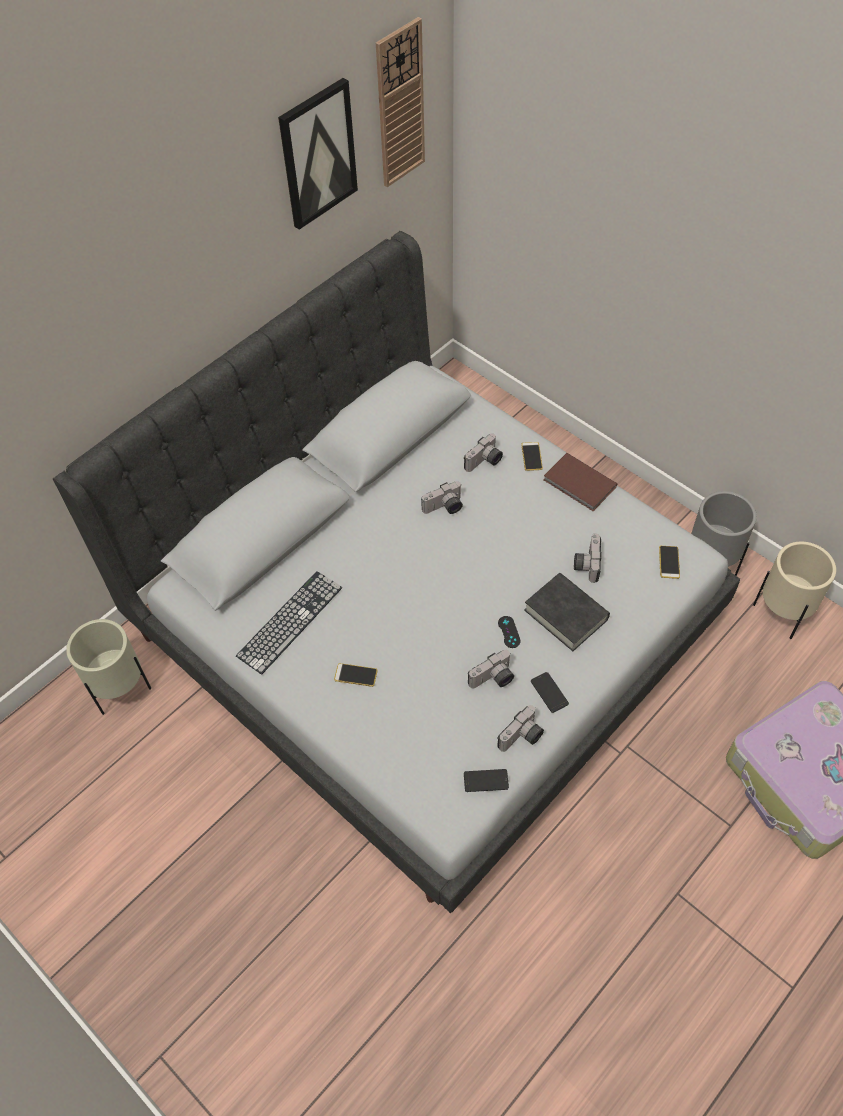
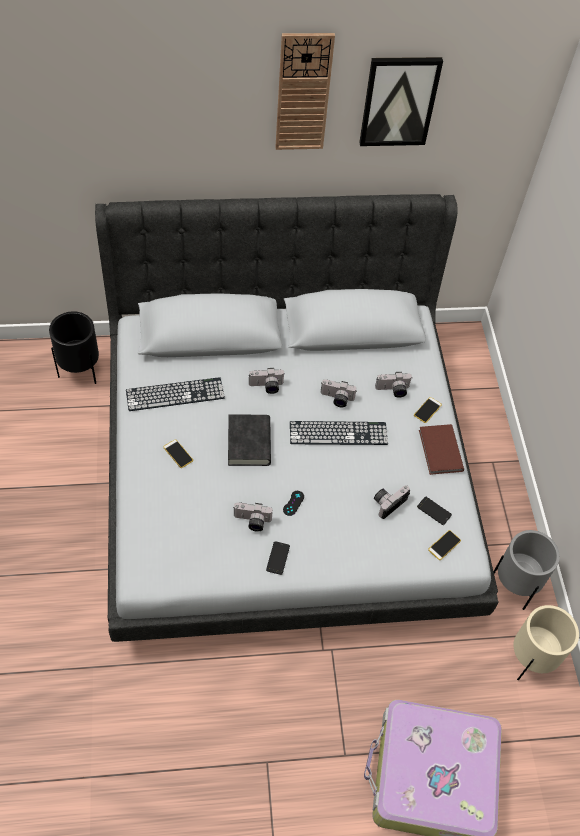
camera: 35 degrees right, 0 degrees up
(121, 690) = (80, 372): beige planter -> black planter
(400, 105) = (491, 103): wall clock -> wall clock (303, 93)
(480, 537) = (338, 433): none -> keyboard
(486, 780) = (184, 574): phone -> phone (434, 511)
(522, 738) = (232, 569): camera -> camera (266, 387)
(566, 615) = (340, 522): black book -> black book (249, 443)

